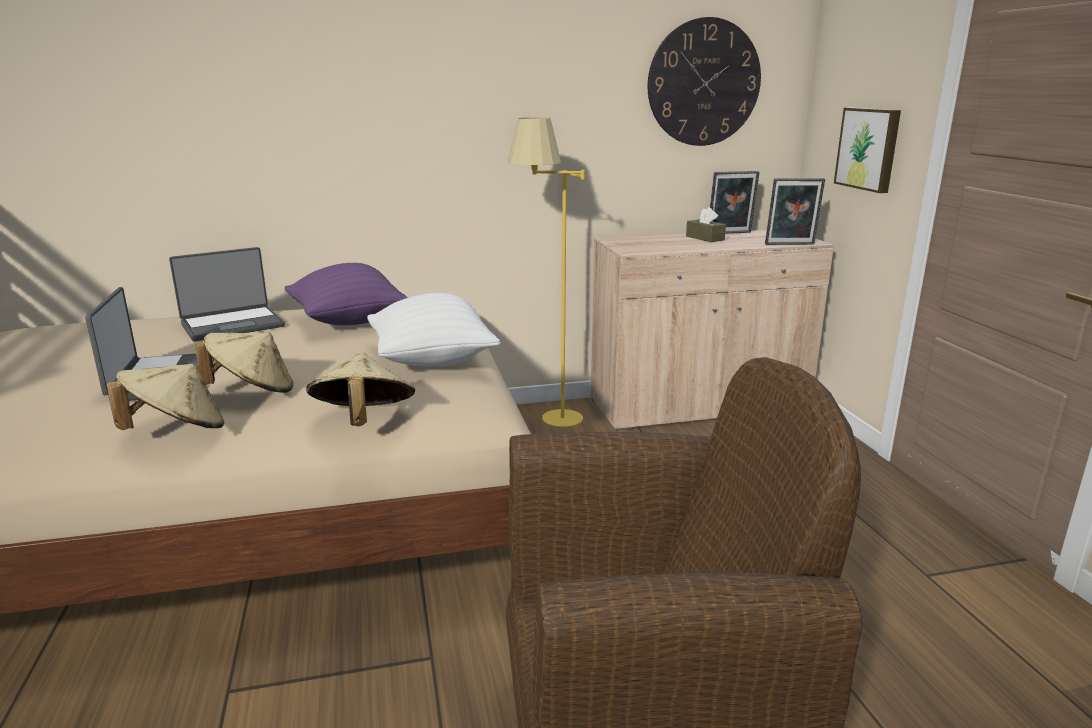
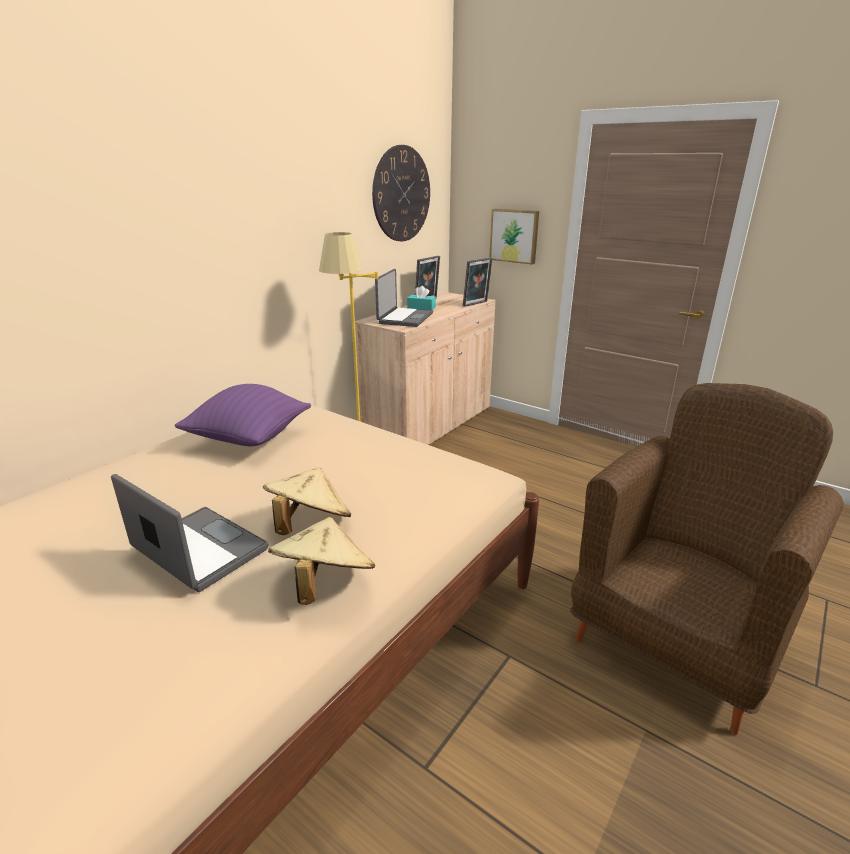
camera: 40 degrees left, 5 degrees up
(232, 325) = (144, 477): laptop -> laptop (404, 318)
(363, 421) = (438, 510): beige hat -> none
(432, 360) = (382, 448): white pillow -> none
(705, 238) = (421, 308): brown tissue box -> turquoise tissue box

